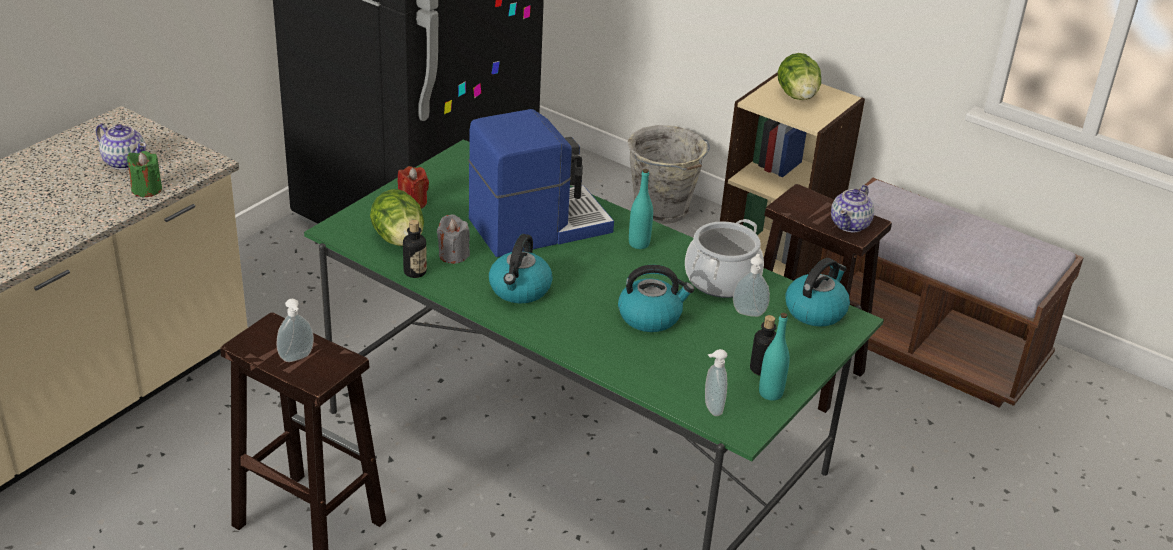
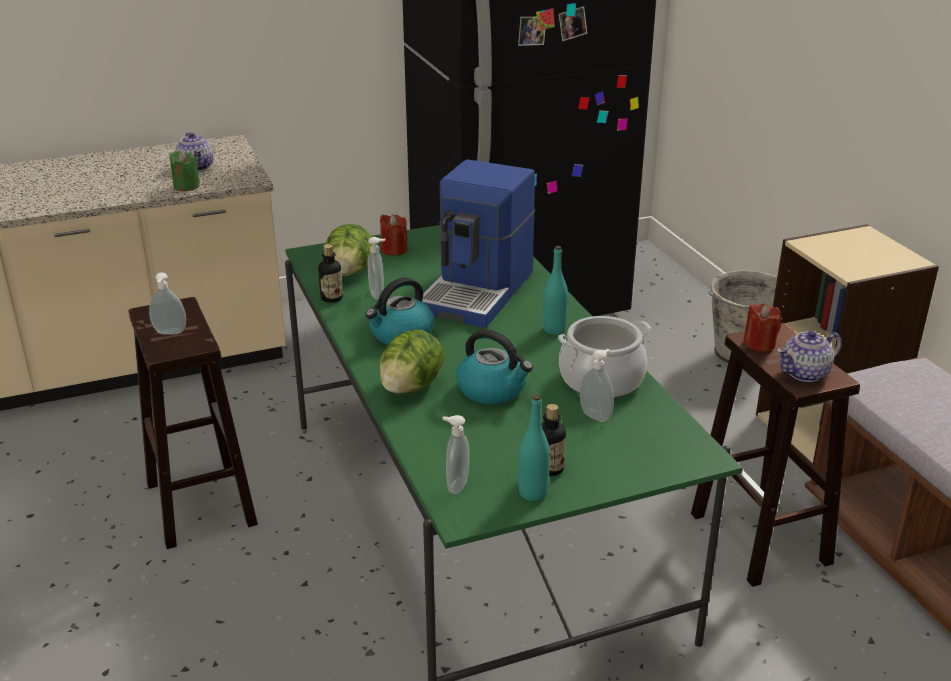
camera: 35 degrees right, 5 degrees down
(453, 255) = (378, 294): grey candle -> soap dispenser
(538, 225) = (478, 292): coffee machine -> coffee machine turned 105 degrees clockwise
(796, 208) = (759, 344): none -> red candle
(797, 96) = (859, 248): lettuce -> lettuce (410, 387)
(815, 310) = (671, 436): kettle -> none

